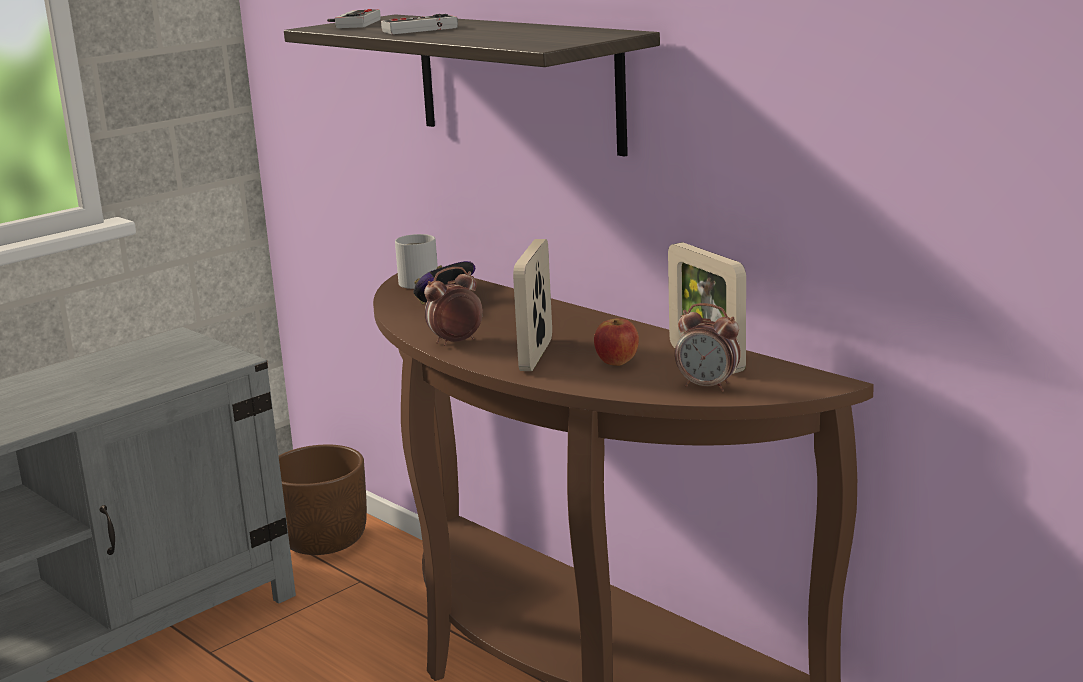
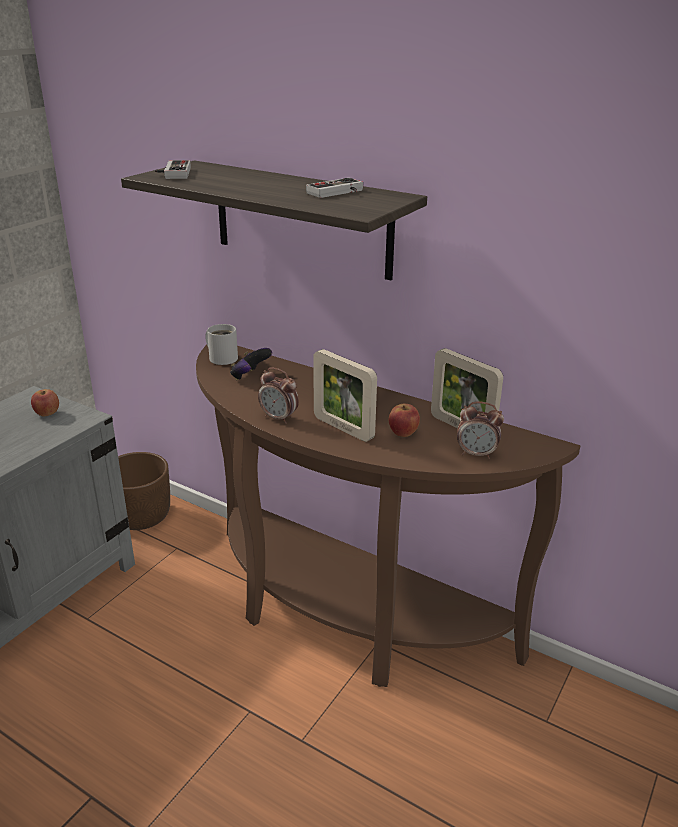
camera: 15 degrees left, 10 degrees up
(185, 355) = (47, 414): none -> apple
(422, 30) = (240, 185): game controller -> game controller (338, 193)
(455, 342) = (279, 418): alarm clock -> alarm clock turned 105 degrees counterclockwise
(536, 355) = (343, 428): picture frame -> picture frame turned 45 degrees counterclockwise

